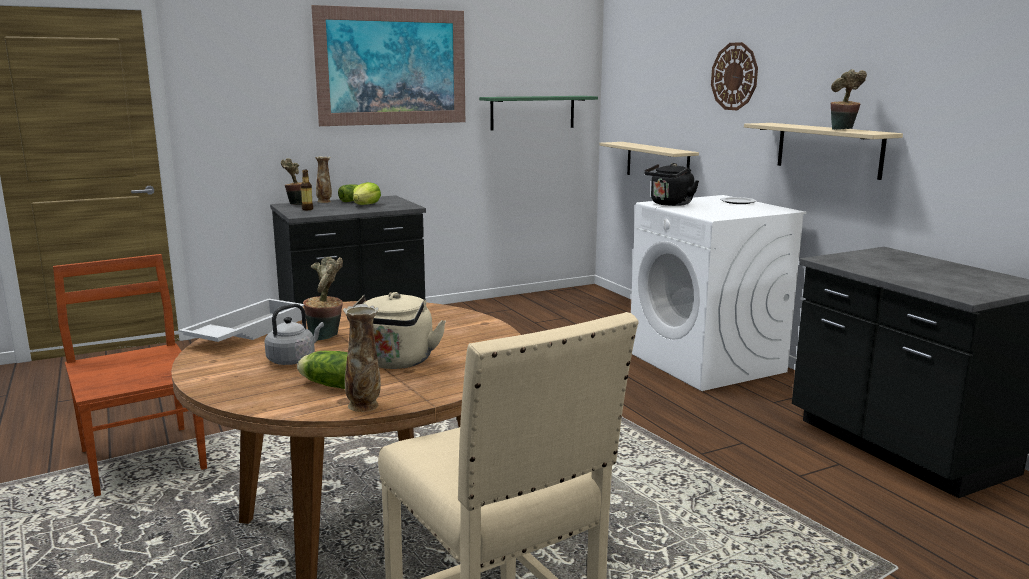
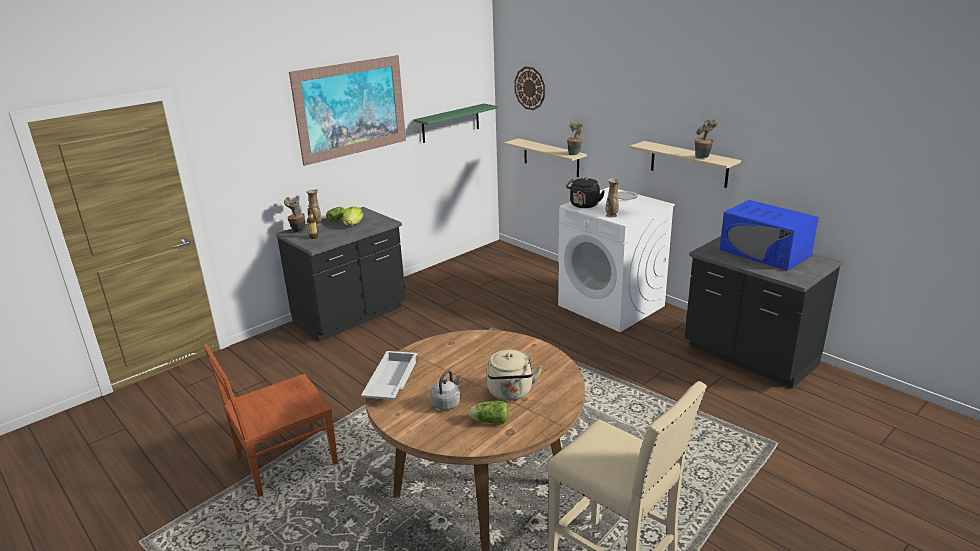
camera: 15 degrees left, 10 degrees up
(143, 457) = (284, 461): brown chair -> brown chair turned 75 degrees counterclockwise
(327, 337) = (448, 377): potted plant -> potted plant (575, 154)
(364, 406) = (524, 434): vase -> vase (611, 215)
(734, 76) = (614, 104): wall clock -> wall clock (530, 88)
(926, 268) = (765, 252): none -> blue microwave

